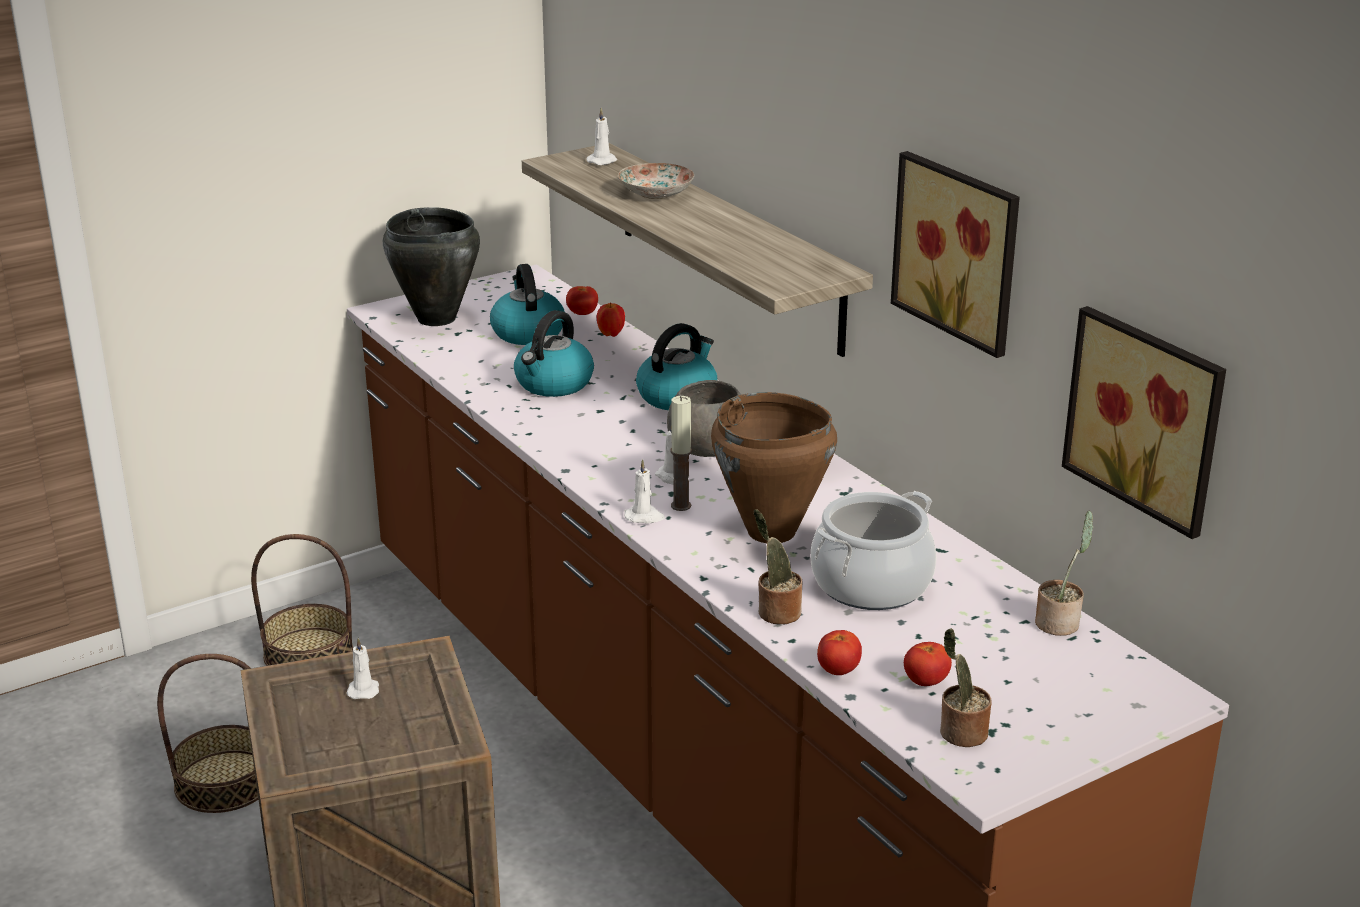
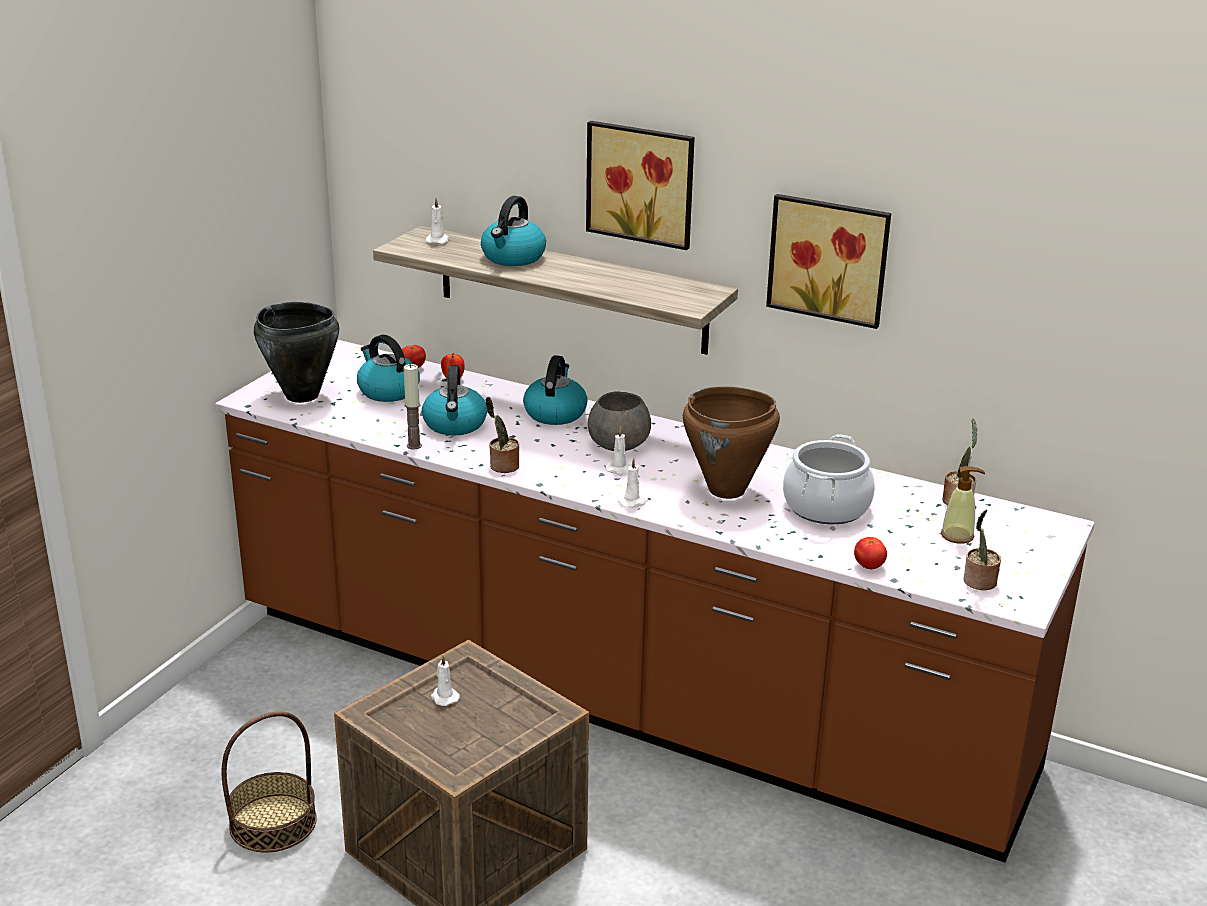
camera: 30 degrees left, 0 degrees up
(308, 653) = (246, 705): basket -> none
(657, 193) = (513, 257): plate -> kettle
(681, 506) = (648, 488): candle -> candle (414, 446)
(776, 612) = (791, 541): potted plant -> potted plant (502, 466)
(926, 682) = (925, 557): tomato -> none
(1003, 667) = (957, 536): none -> soap dispenser
(1148, 417) = (1011, 346): picture -> picture (642, 183)

